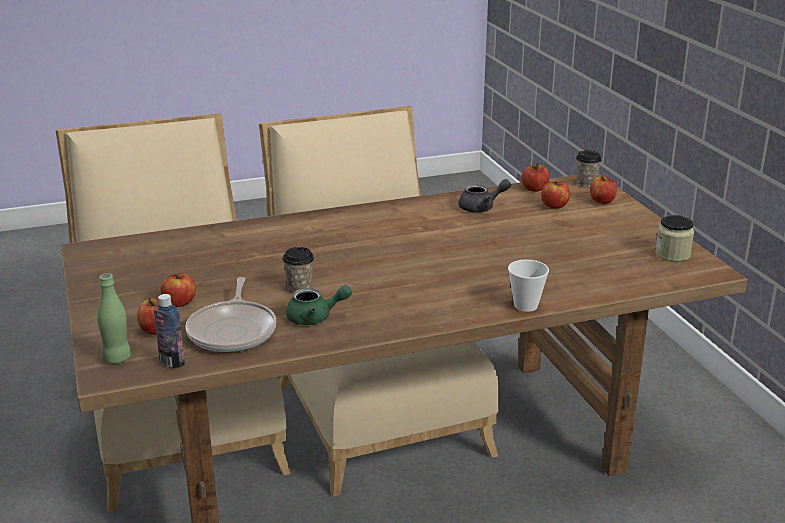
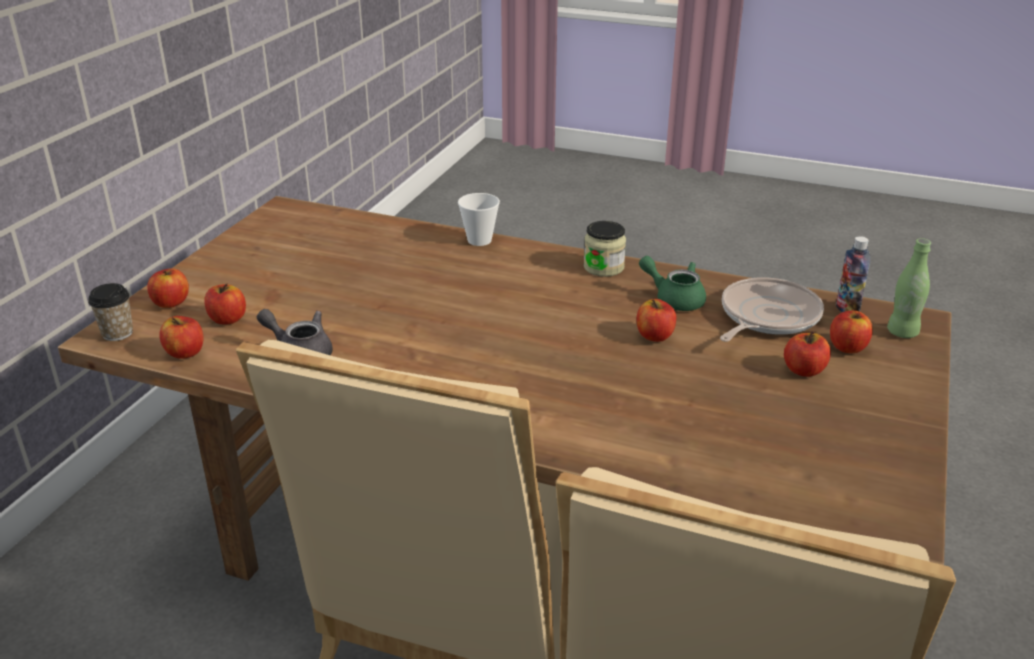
camera: 140 degrees left, 5 degrees up
(299, 287) = (655, 336): cup -> apple
(672, 254) = (271, 229): jar -> jar (603, 267)

